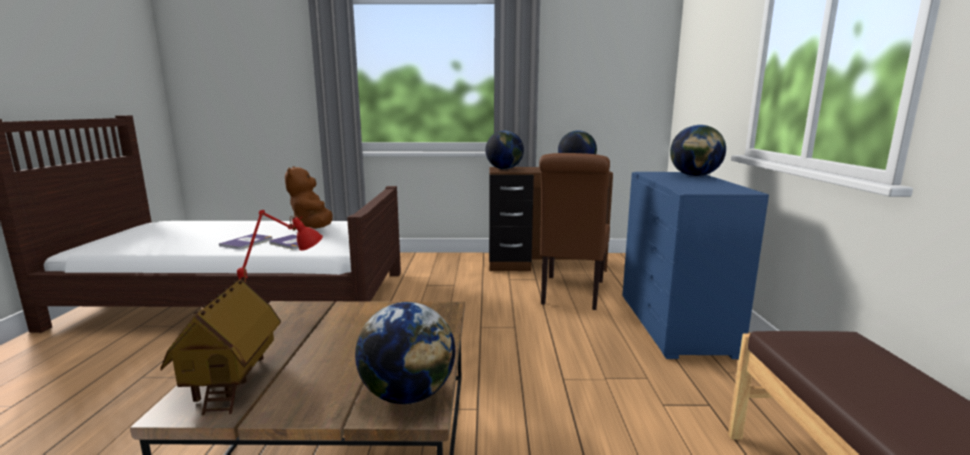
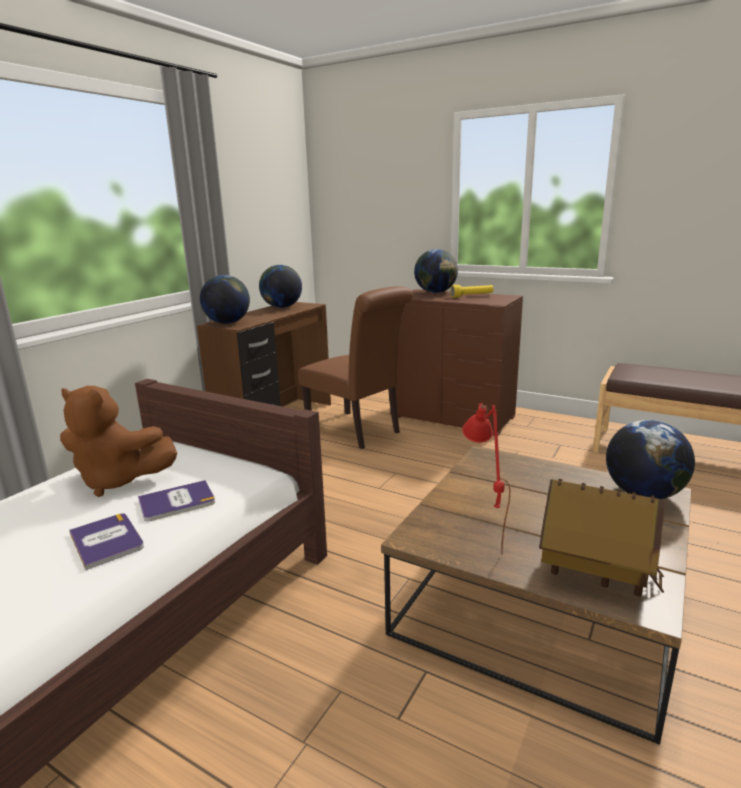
camera: 60 degrees left, 5 degrees up
(676, 325) = (453, 416): blue dresser -> brown dresser
(706, 184) = (472, 296): none -> yellow flashlight

